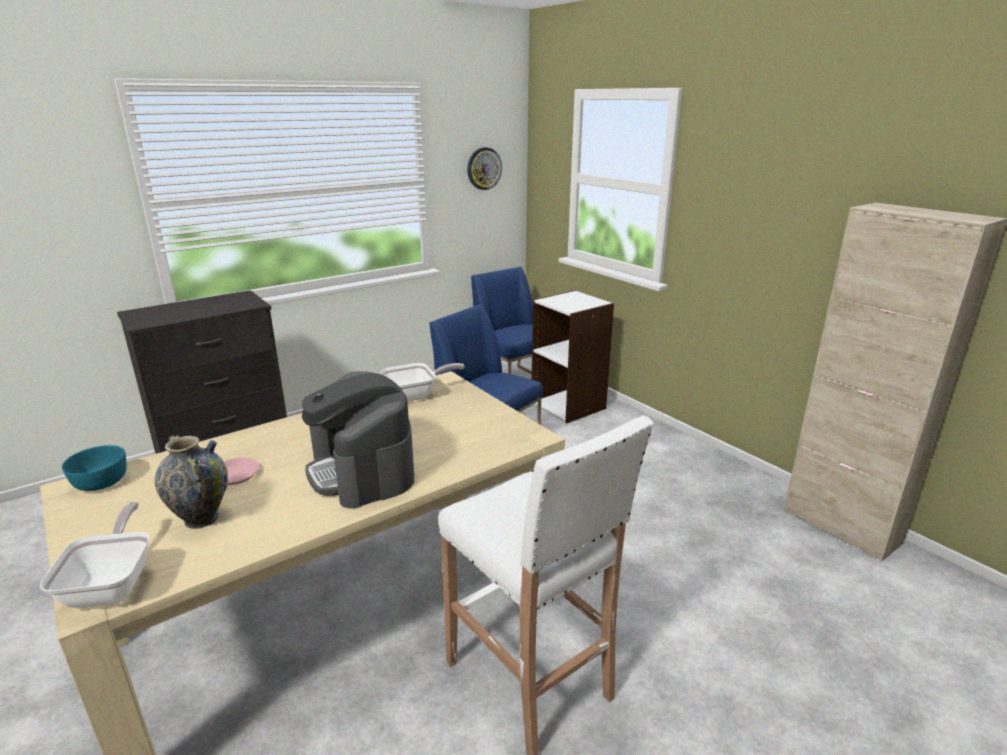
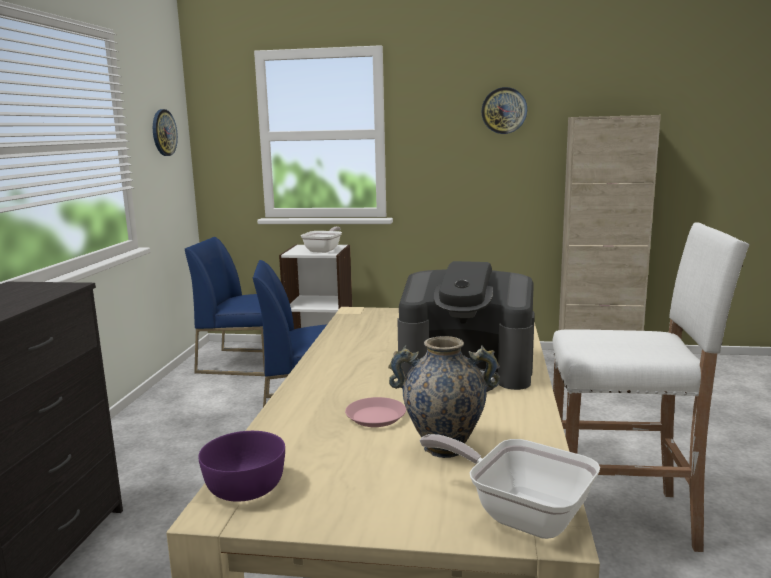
camera: 45 degrees left, 10 degrees down
(100, 482) = (244, 488): turquoise bowl -> purple bowl
(416, 395) = (360, 325): frying pan -> frying pan (324, 250)
(798, 181) = (504, 110): none -> wall clock

